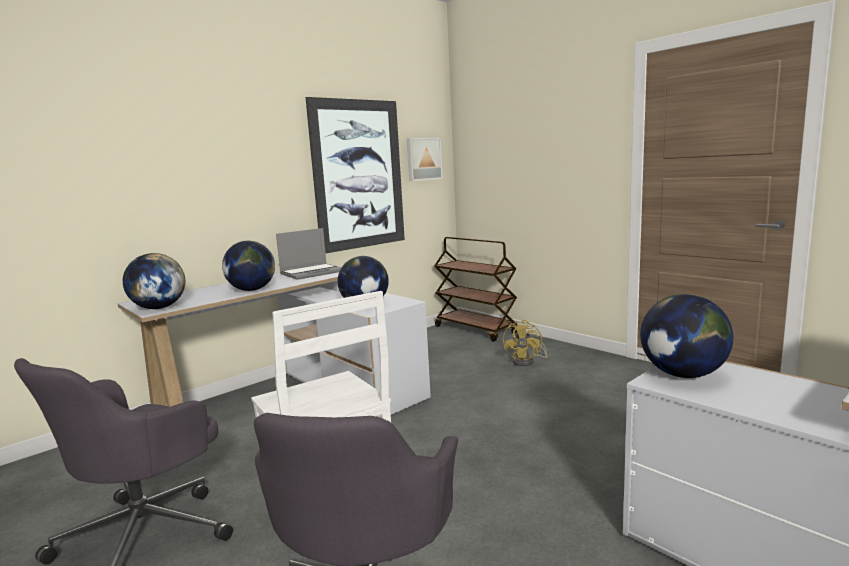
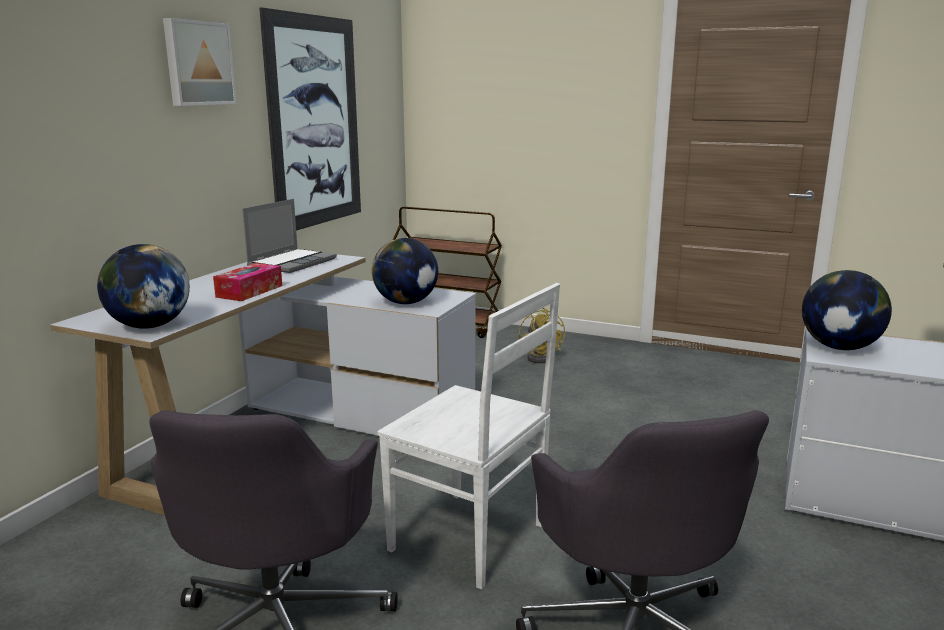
camera: 25 degrees left, 5 degrees up
(252, 290) = (249, 291): globe -> tissue box
(423, 159) = (377, 101): picture -> picture (198, 63)

